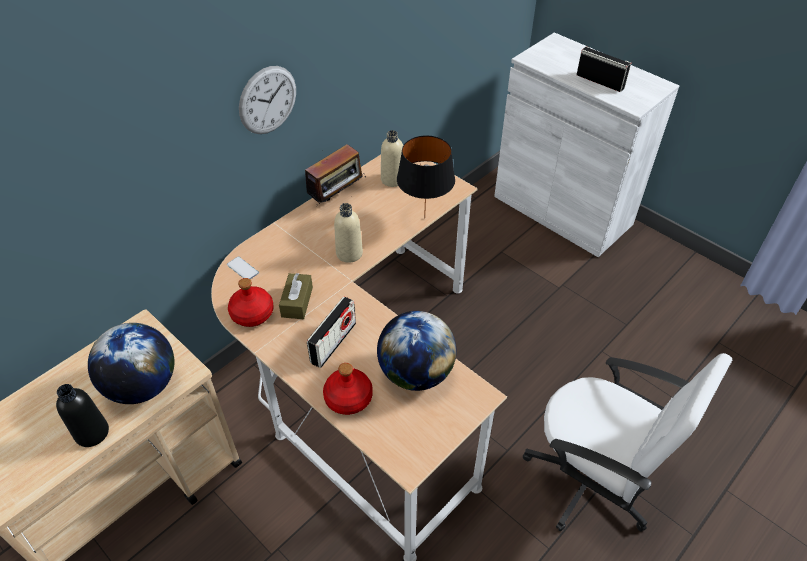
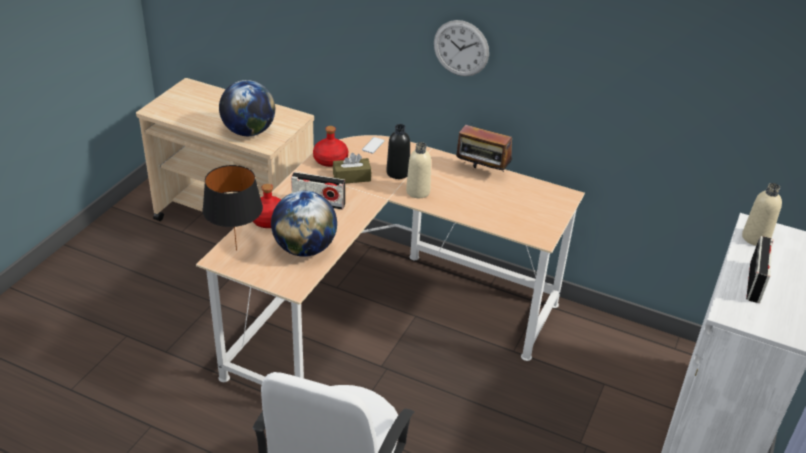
camera: 70 degrees right, 10 degrees down
(92, 433) = (207, 124): black bottle -> black bottle (398, 173)
(392, 179) = (527, 198): beige bottle -> beige bottle (755, 238)
(425, 218) = (487, 225): black table lamp -> black table lamp (237, 250)

